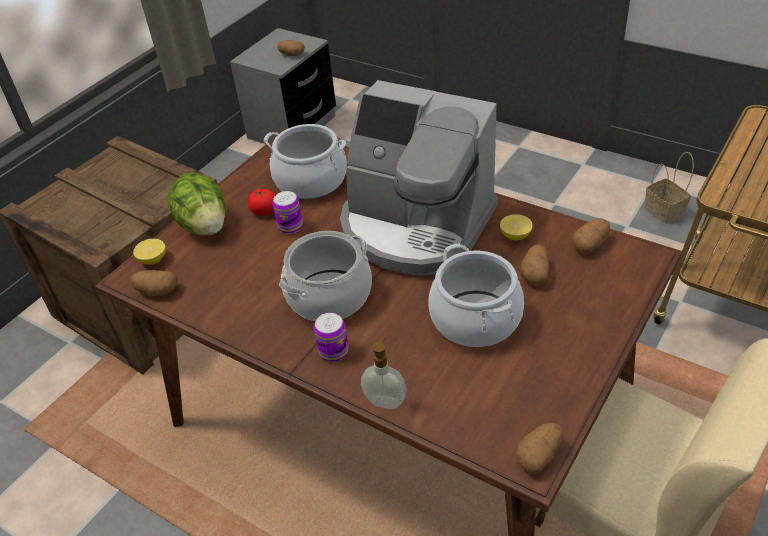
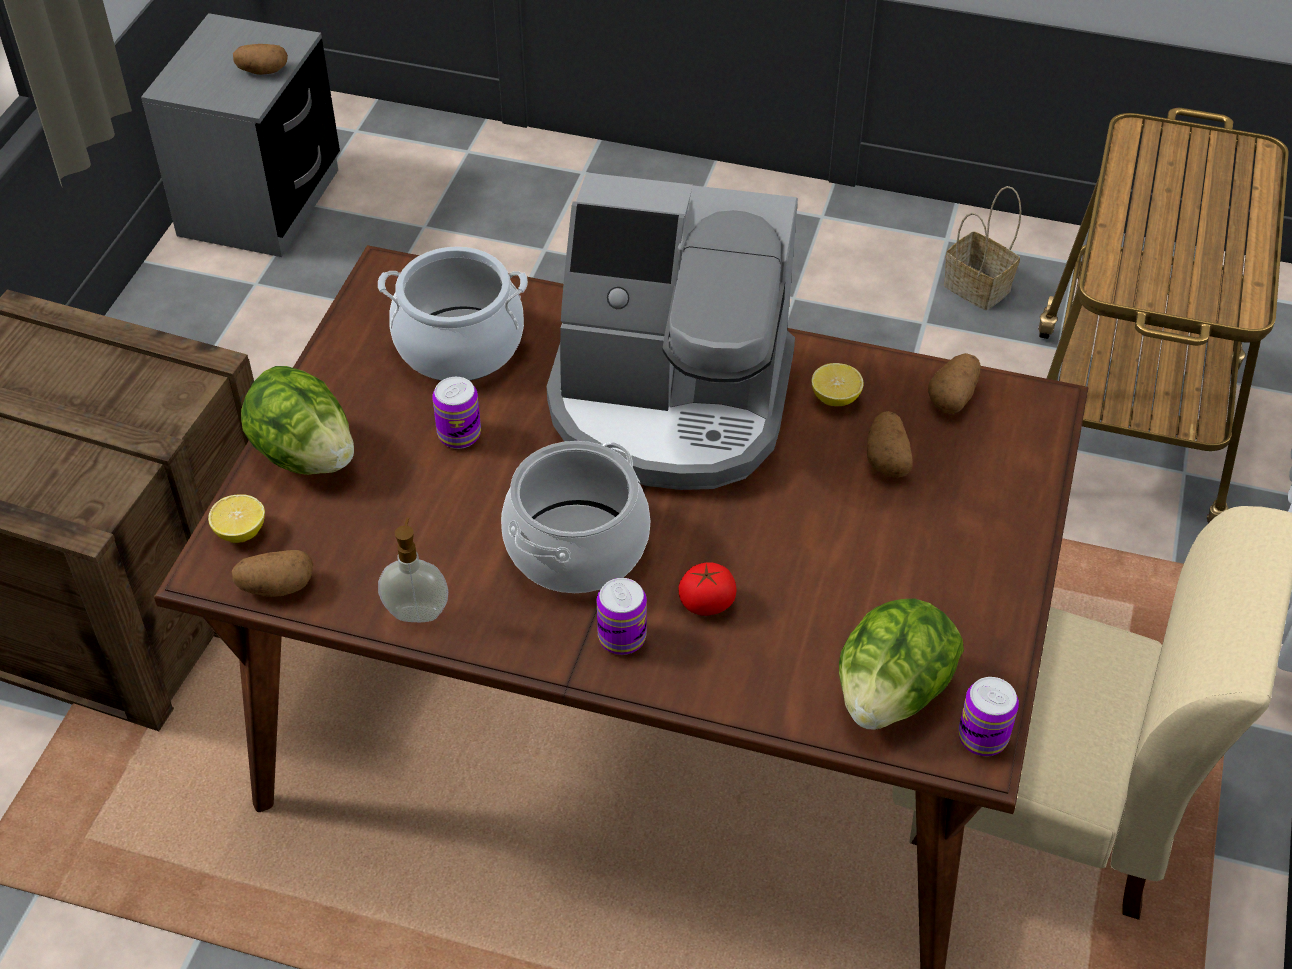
camera: 20 degrees left, 5 degrees up
(264, 211) = (402, 414): tomato -> tomato (706, 603)
(385, 401) = (733, 700): soap dispenser -> soap dispenser (417, 611)
(475, 319) = (821, 547): cooking pot -> none
(487, 416) = (891, 694): none -> lettuce
(539, 456) = (982, 737): potato -> can

